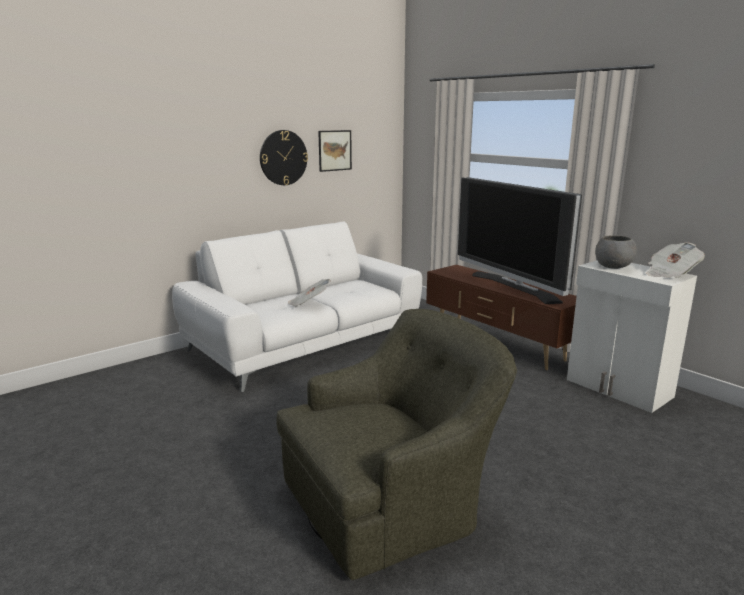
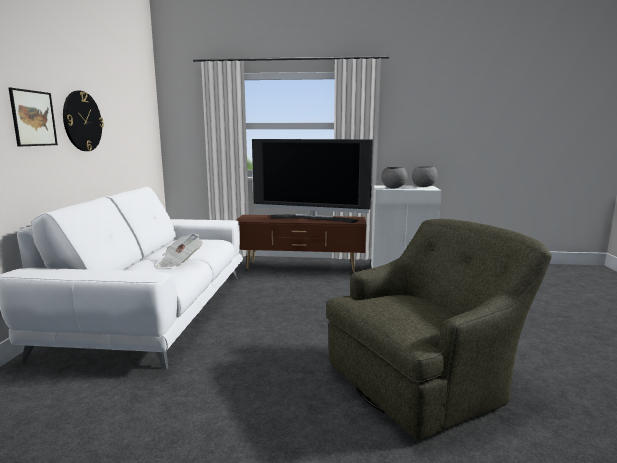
camera: 45 degrees left, 5 degrees down
(335, 150) = (119, 118): picture -> picture (33, 118)
(393, 501) = (426, 379): green armchair -> green armchair turned 45 degrees clockwise
(670, 274) = (423, 186): newspaper -> grey bowl

